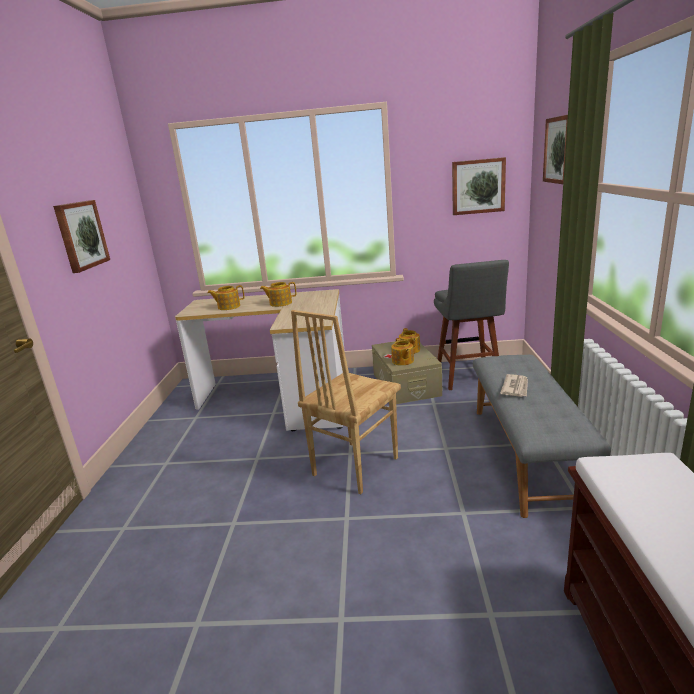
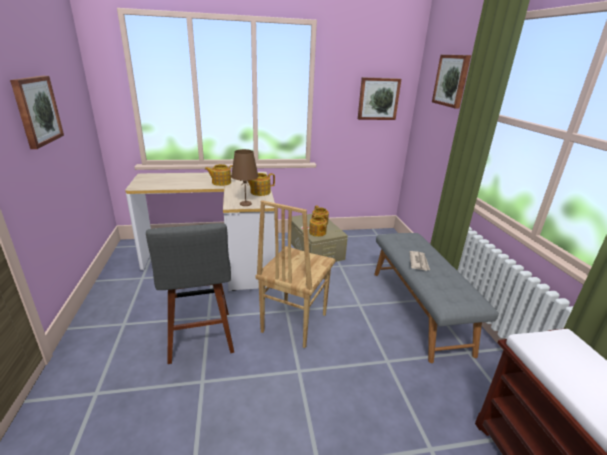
camera: 15 degrees left, 5 degrees up
(228, 307) = (174, 183): teapot -> teapot (259, 192)
(297, 323) = (245, 204): none -> brown table lamp
(469, 378) = (360, 244): grey stool -> grey stool (200, 339)

